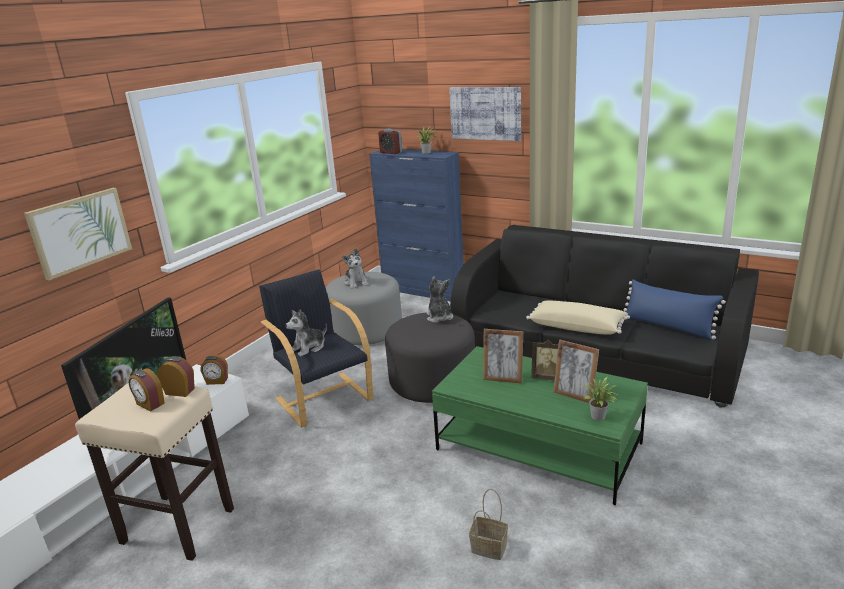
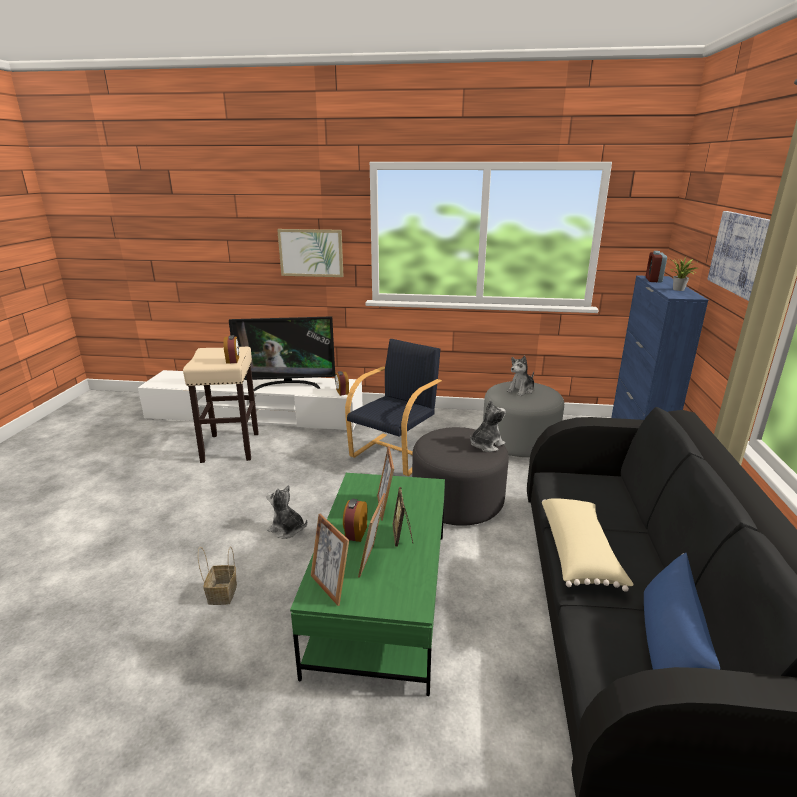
camera: 65 degrees right, 0 degrees up
(150, 404) = (217, 358): alarm clock -> alarm clock (355, 533)
(309, 348) = (391, 404): plush toy -> plush toy (287, 529)
(599, 417) = (330, 587): potted plant -> picture frame

